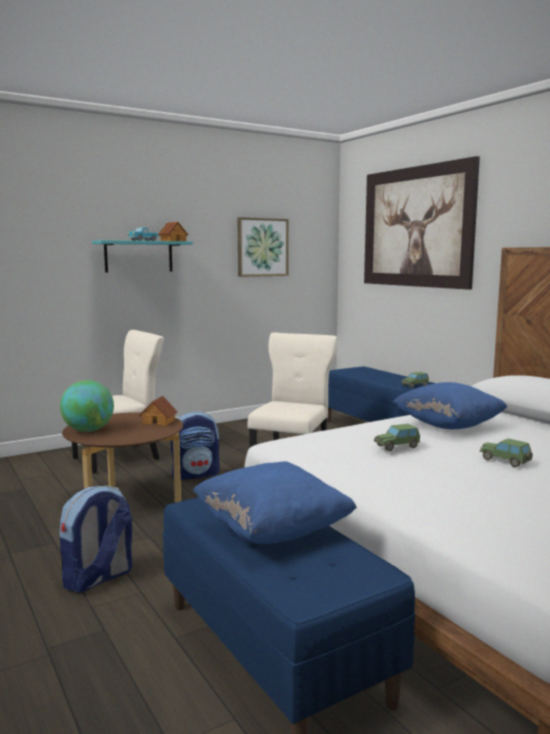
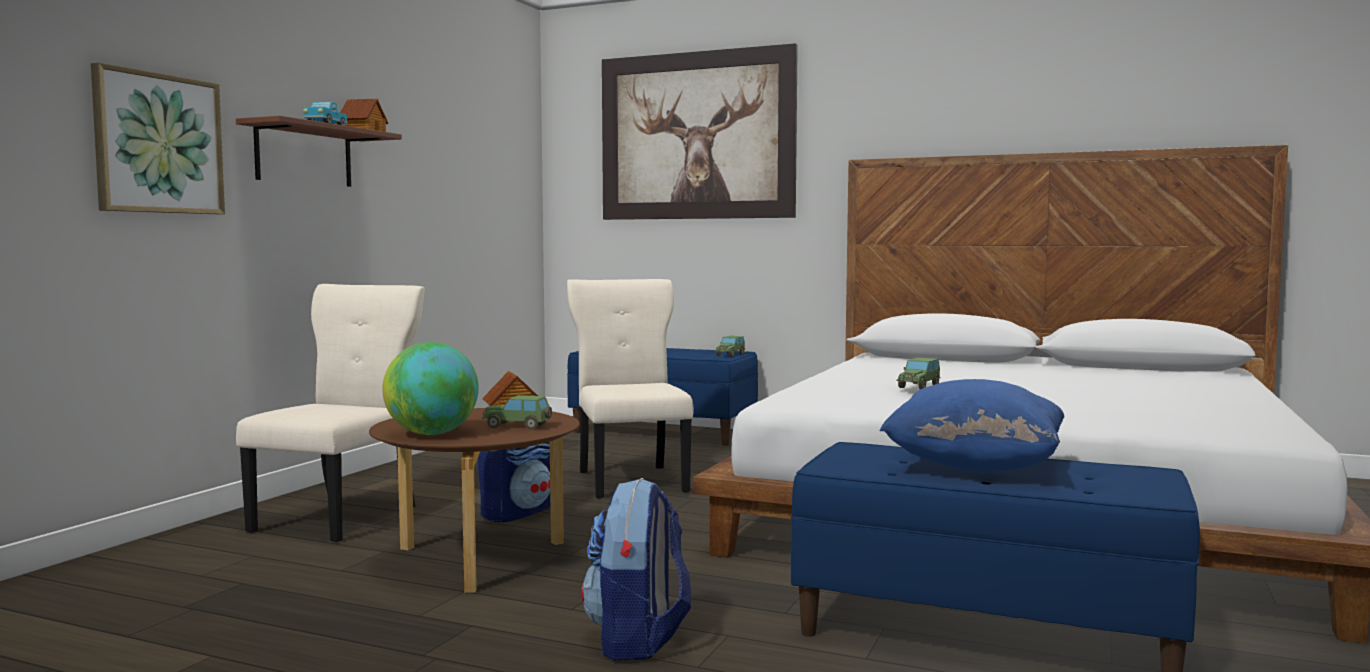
camera: 35 degrees left, 5 degrees down
(139, 256) = (304, 155): turquoise shelf -> brown shelf
(262, 247) = (461, 158): picture -> picture (158, 144)
(448, 426) = (901, 371): blue pillow -> none
(505, 461) = (1037, 385): toy car -> toy car (518, 426)

